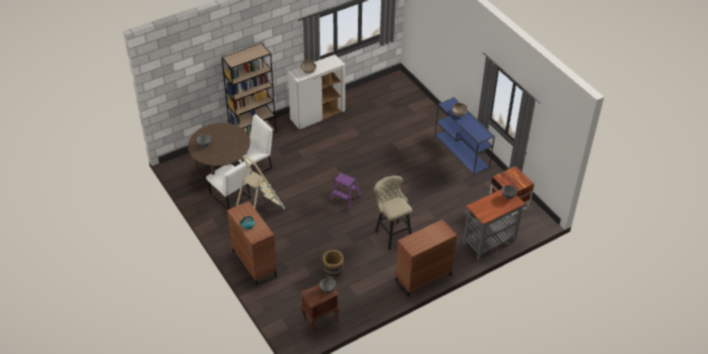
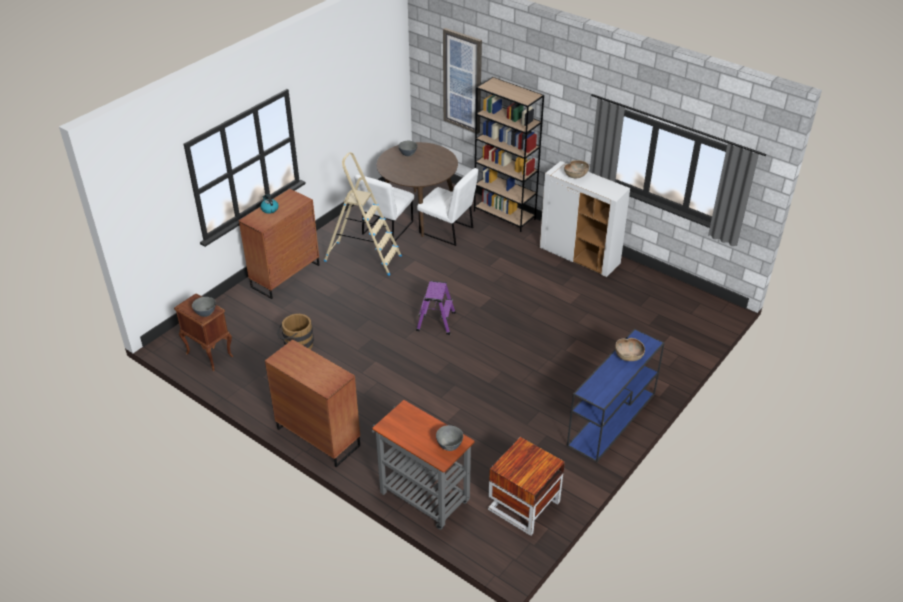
camera: 70 degrees right, 5 degrees down
(196, 76) = (462, 81): none -> picture
(391, 232) = (393, 382): beige stool -> none

